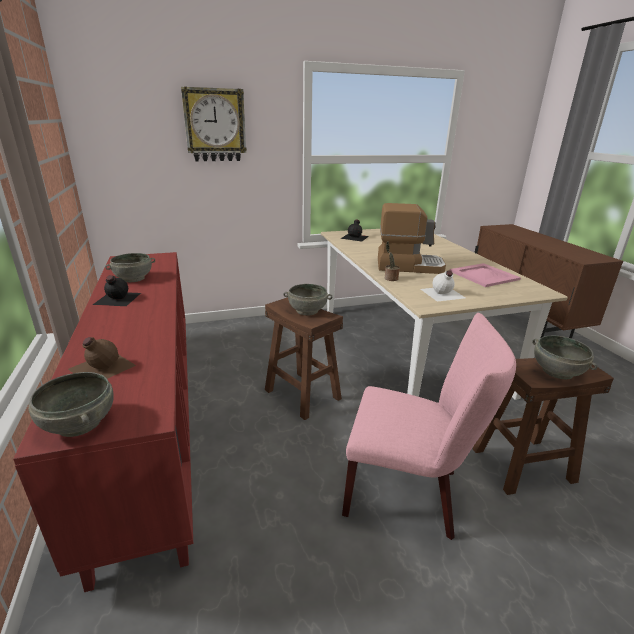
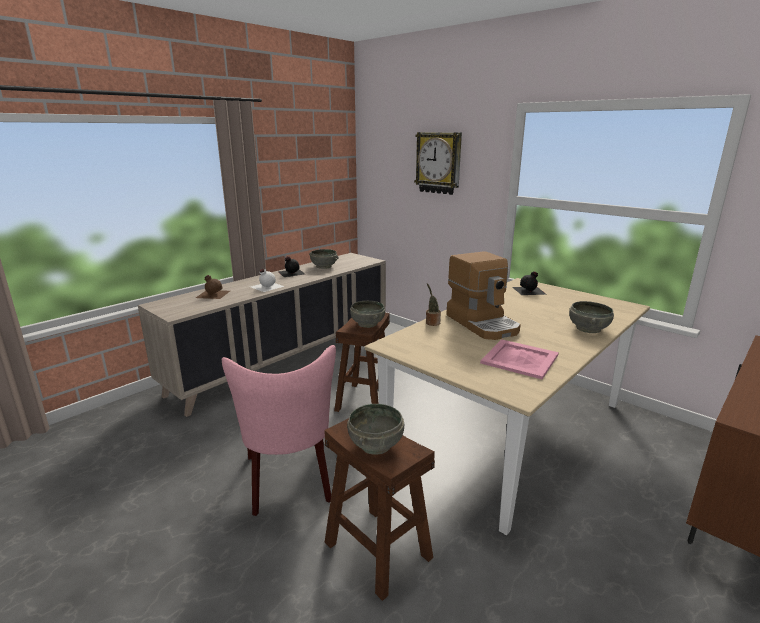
camera: 60 degrees right, 5 degrees down
(78, 424) = (164, 305): grey bowl -> grey bowl (587, 328)
(150, 419) = (285, 360): red cabinet -> beige cabinet
(442, 293) = (426, 347): white bottle -> white bottle (266, 286)

